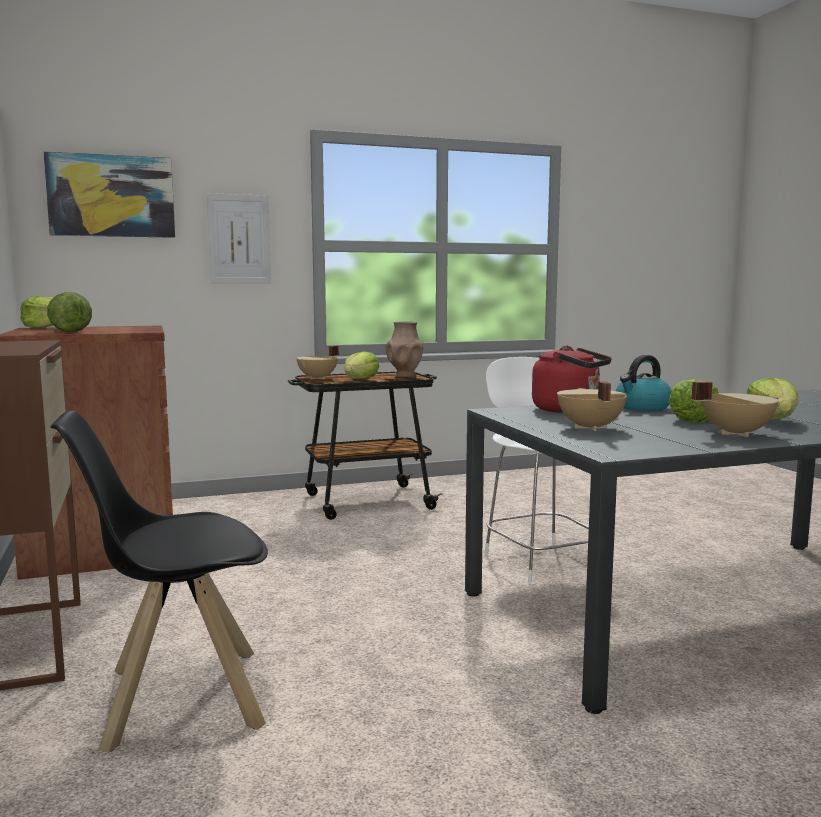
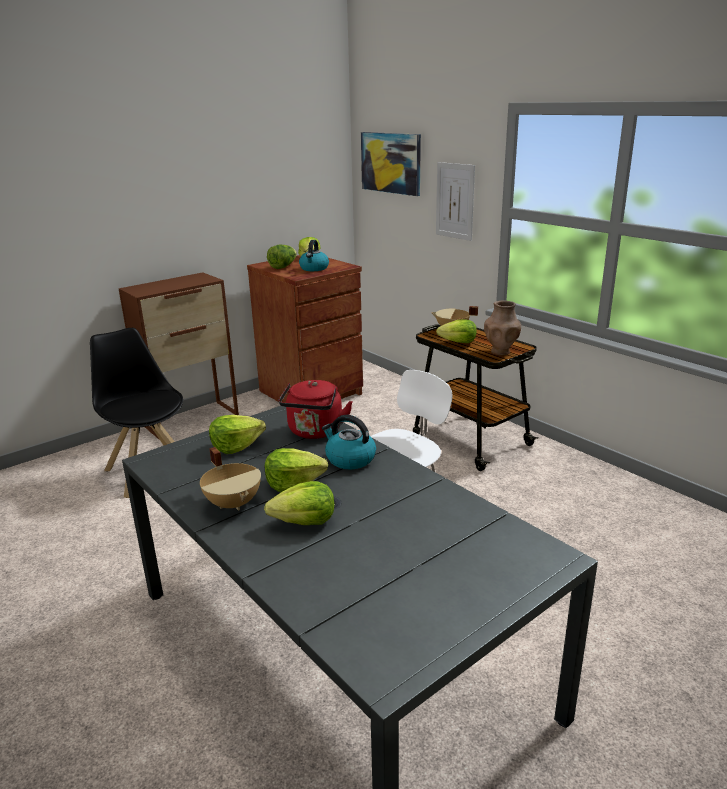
camera: 70 degrees right, 15 degrees up
(120, 329) = (314, 268): none -> kettle
(589, 428) = (236, 446): beige cooking pot -> lettuce

